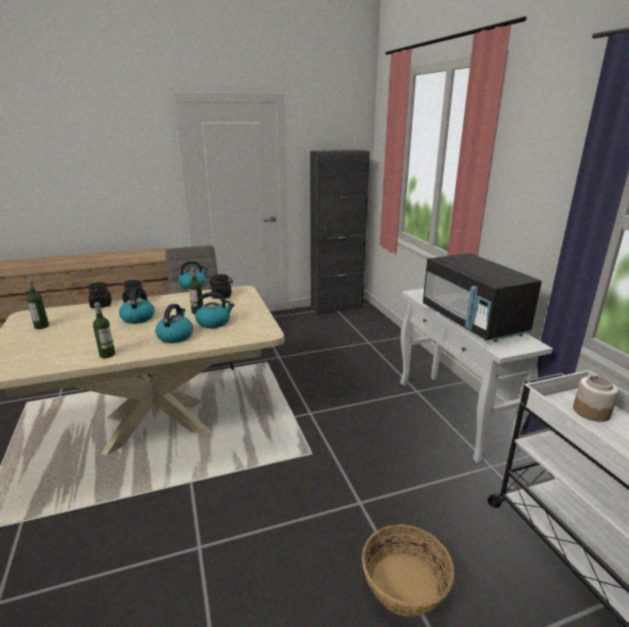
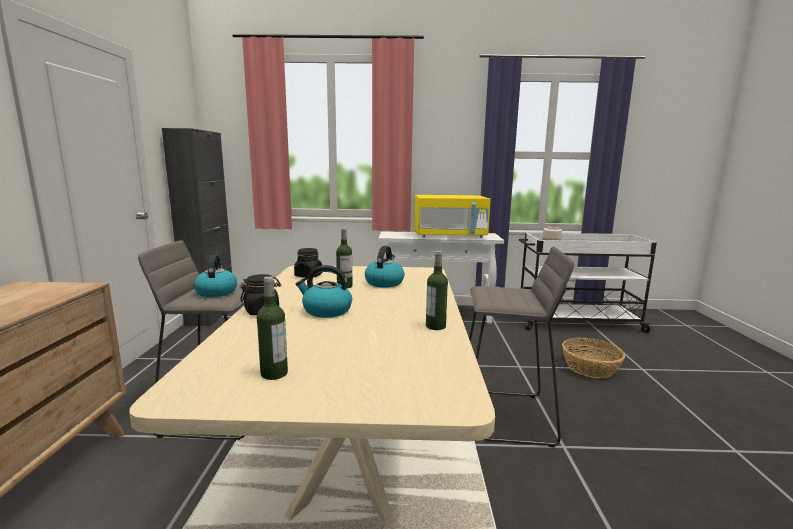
camera: 70 degrees left, 10 degrees down
(101, 305) = (234, 331): black jar -> none
(175, 336) = (407, 297): kettle -> none
(240, 498) = (505, 416): none -> grey stool
(472, 321) = (449, 236): black microwave -> yellow microwave

